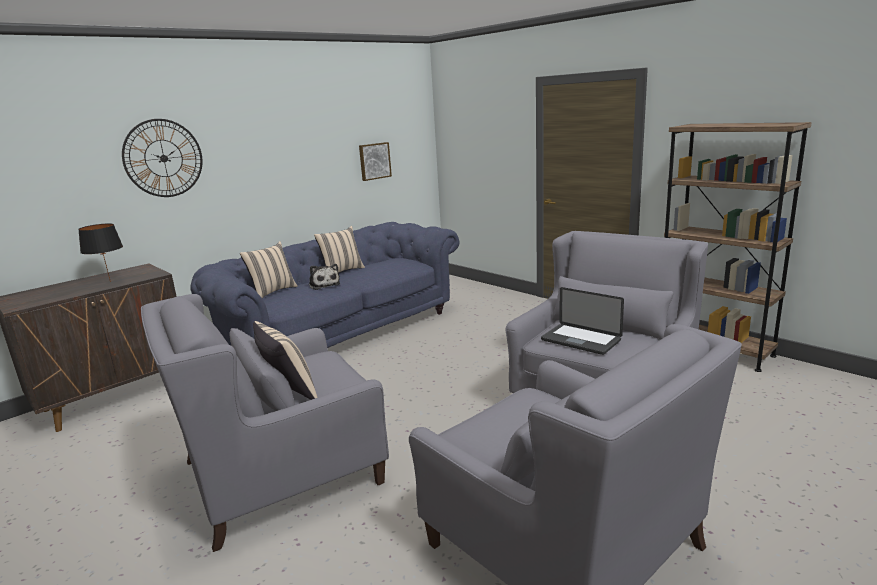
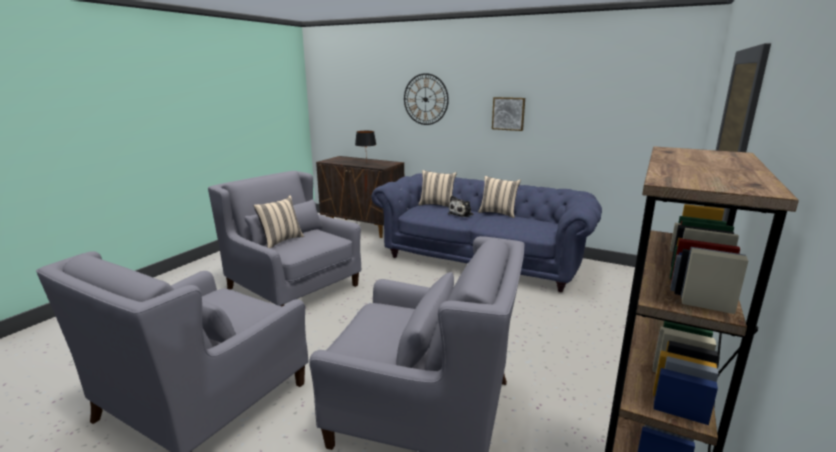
camera: 70 degrees right, 0 degrees up
(374, 161) = (604, 130): picture -> picture (508, 113)
(580, 340) = (376, 322): laptop -> none

